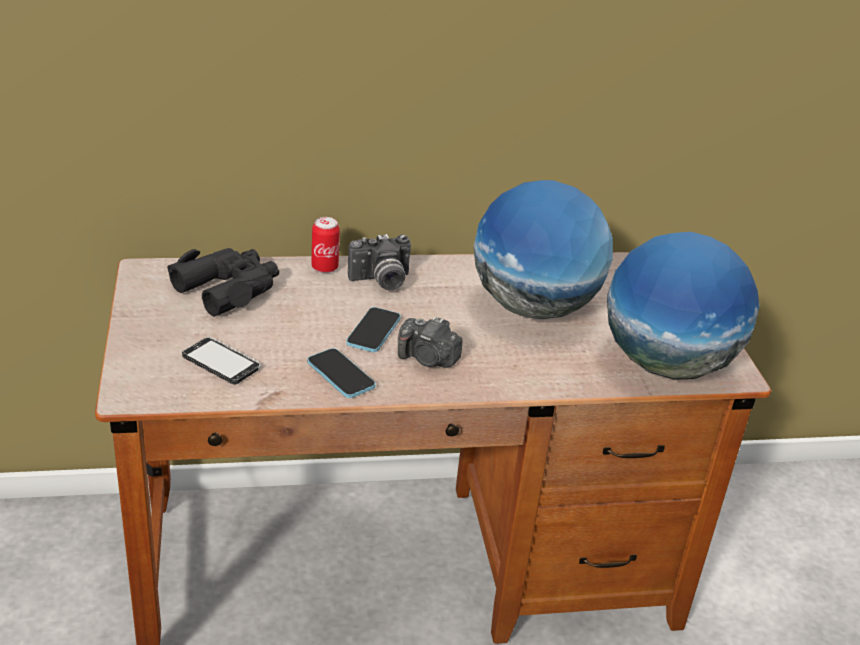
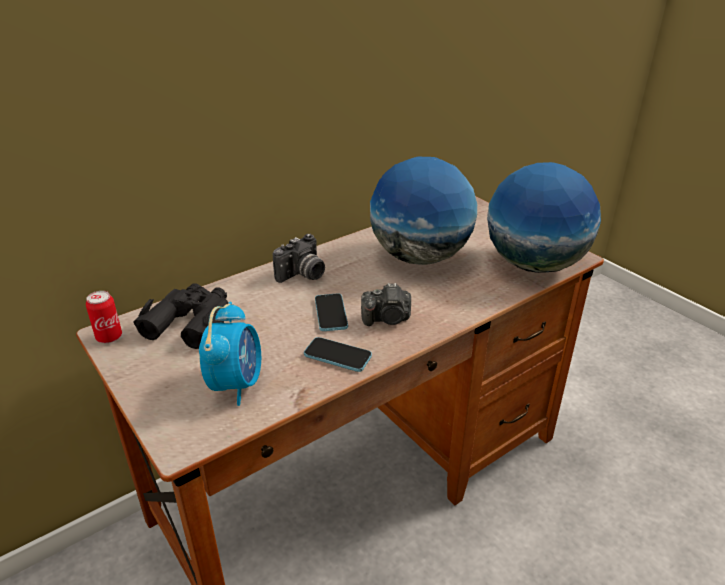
camera: 25 degrees left, 0 degrees up
(221, 362) = (236, 384): phone -> alarm clock
(324, 267) = (252, 280): can -> can (109, 337)

